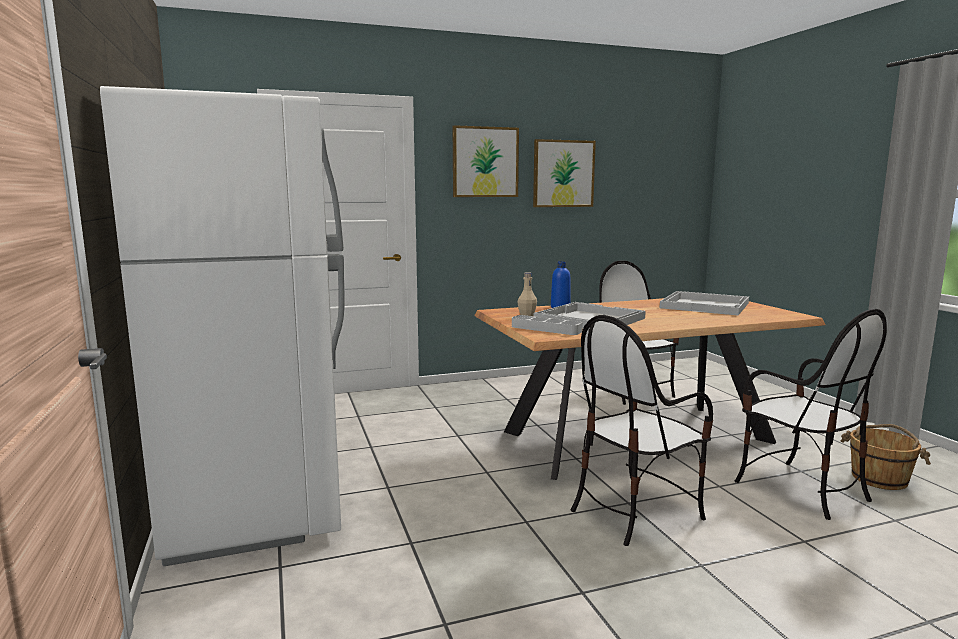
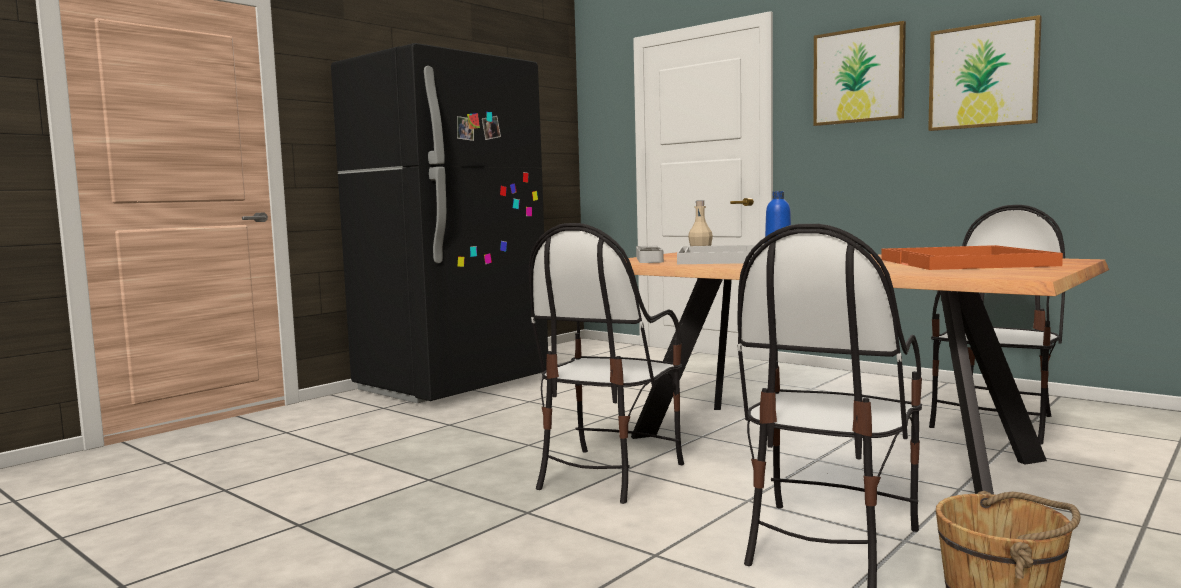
camera: 60 degrees right, 5 degrees down
(255, 506) = (453, 385): white fridge -> black fridge
(635, 512) = (607, 474): chair -> chair turned 90 degrees counterclockwise
(705, 305) = (966, 262): white tray -> orange tray

